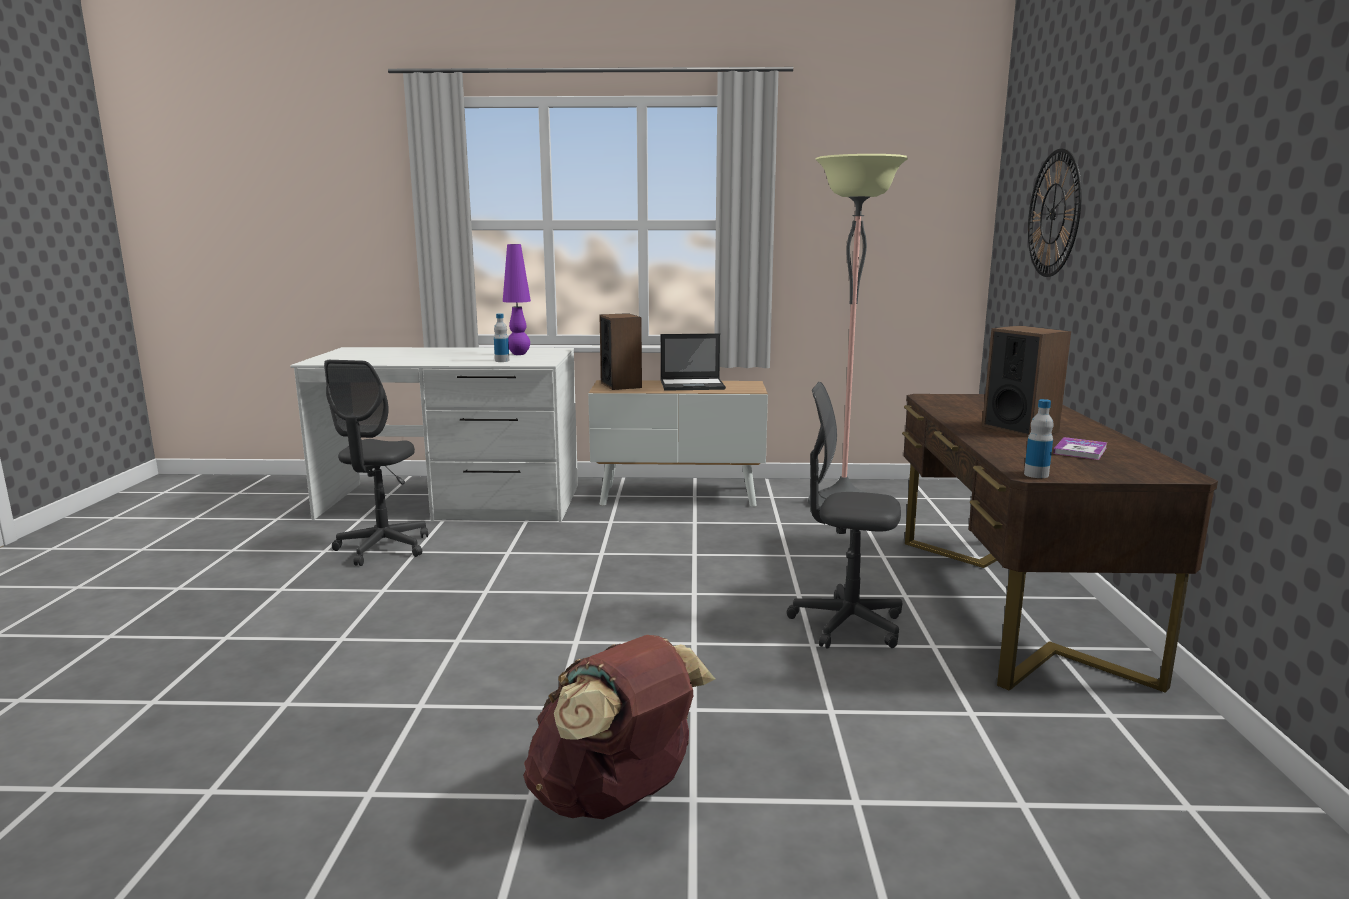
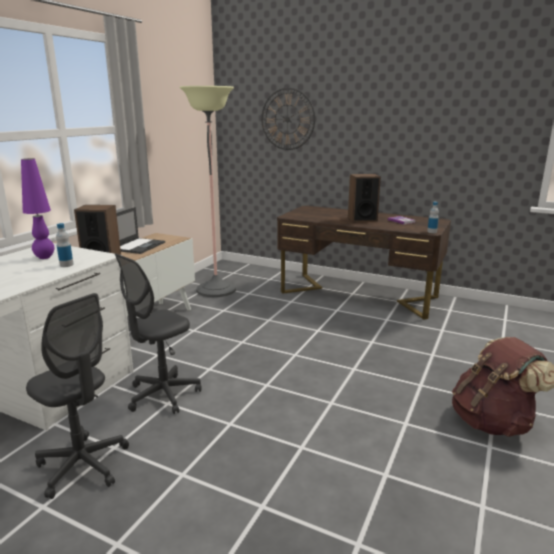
camera: 65 degrees left, 5 degrees up
(847, 625) = (357, 329): grey office chair -> grey office chair (163, 395)

